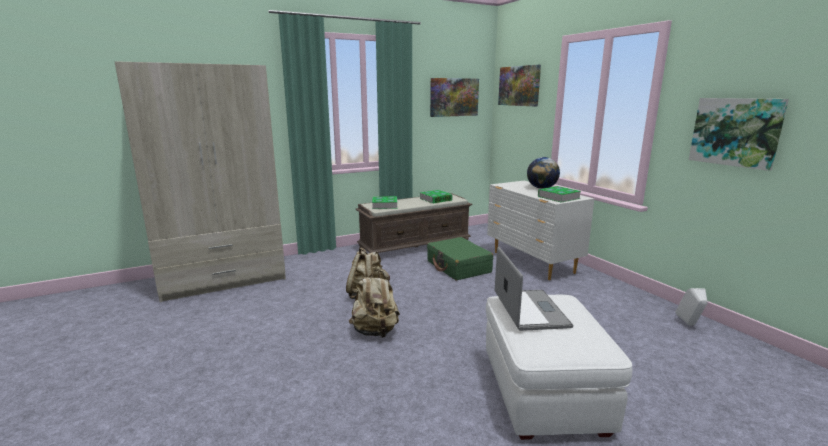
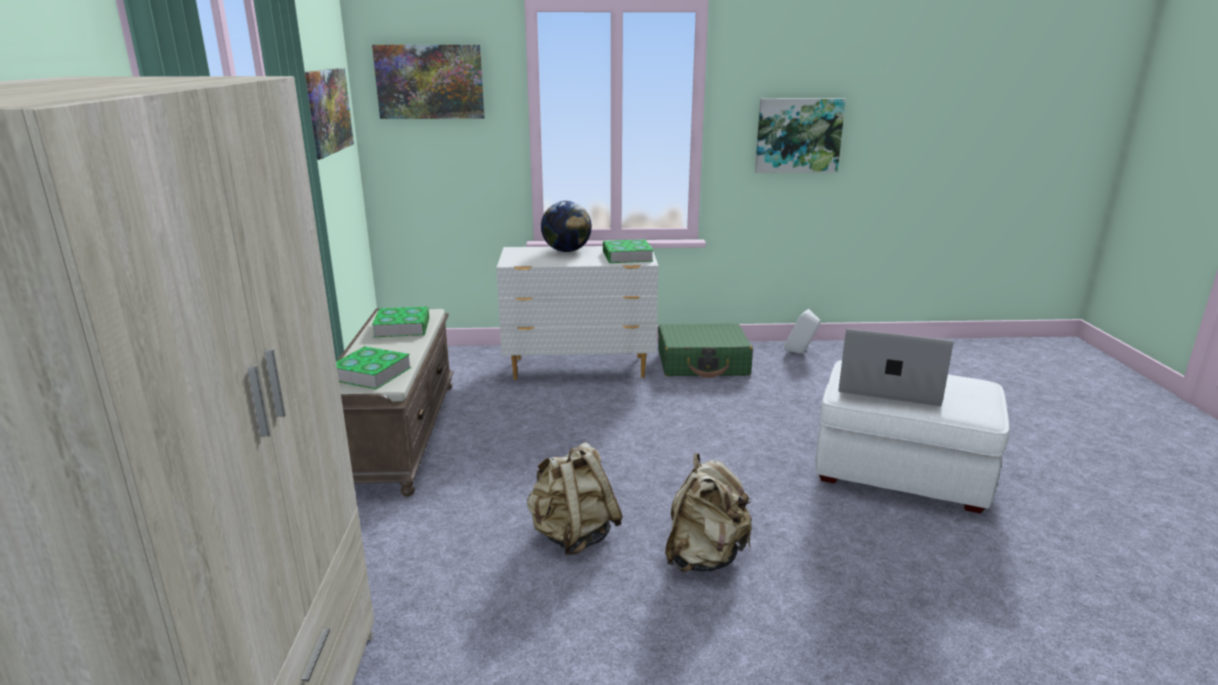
camera: 65 degrees left, 5 degrees up
(458, 267) = (535, 422): green suitcase -> green suitcase (703, 363)

